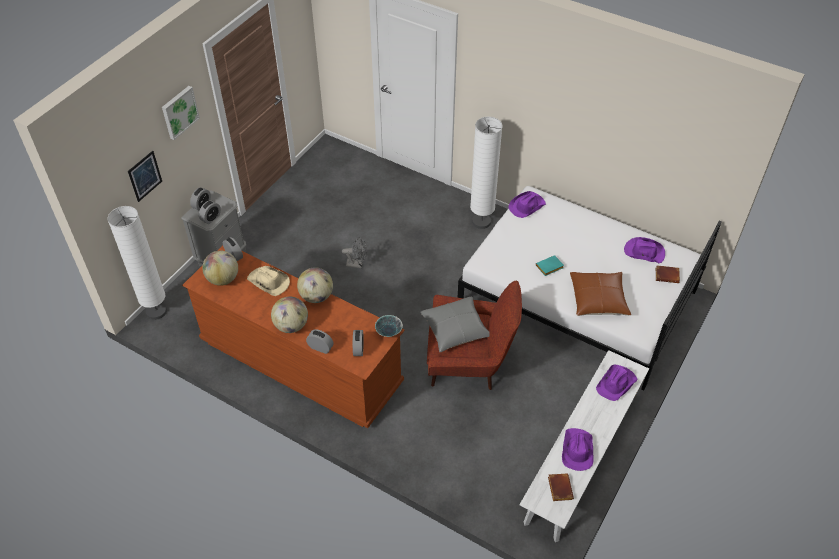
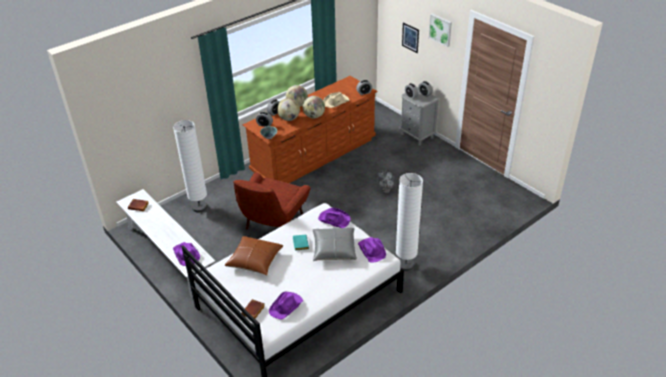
camera: 110 degrees right, 10 degrees down
(156, 311) = (381, 109): white floor lamp -> white floor lamp (199, 207)
(223, 279) = (347, 87): globe -> globe (289, 119)
(455, 329) = (277, 191): grey pillow -> grey pillow (334, 249)
(577, 450) = (155, 220): purple hat -> purple hat (334, 219)

